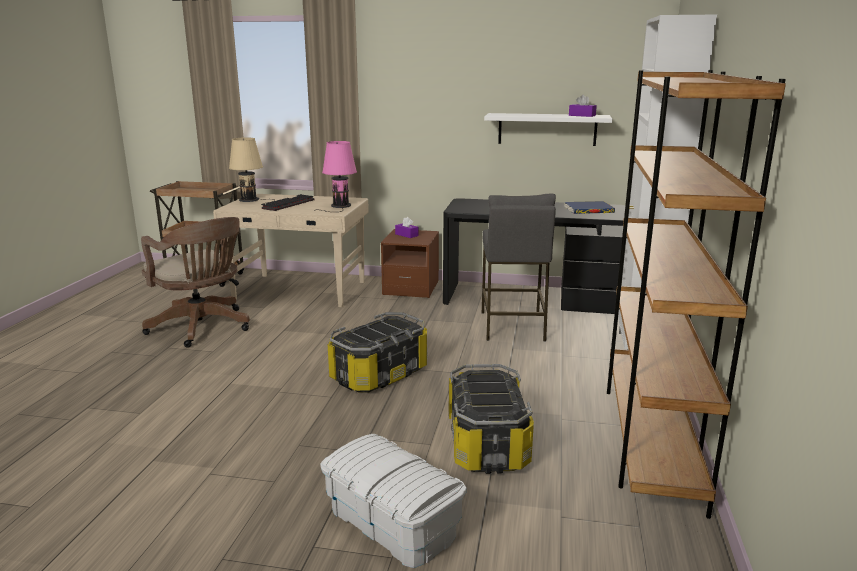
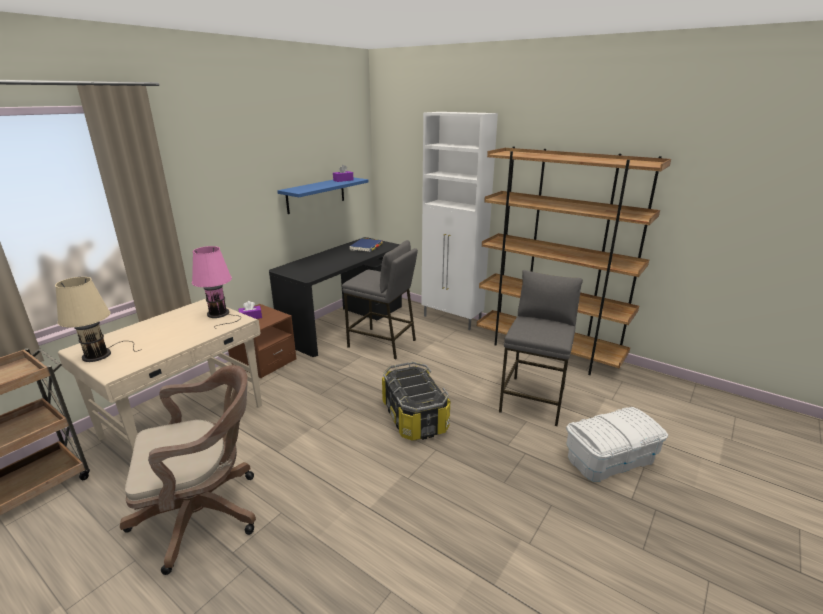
camera: 65 degrees left, 5 degrees up
(288, 204) = (163, 336): keyboard -> none
(488, 443) = (534, 400): storage box -> grey stool
(547, 129) = (316, 195): white shelf -> blue shelf

